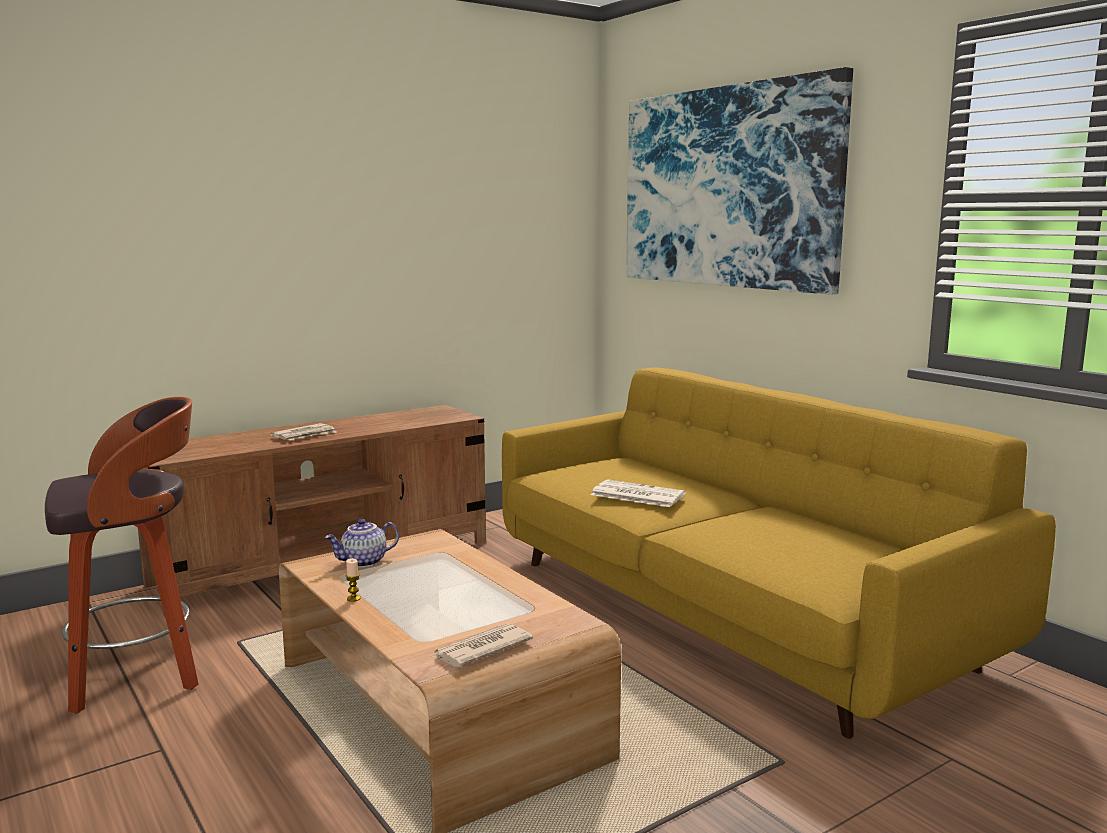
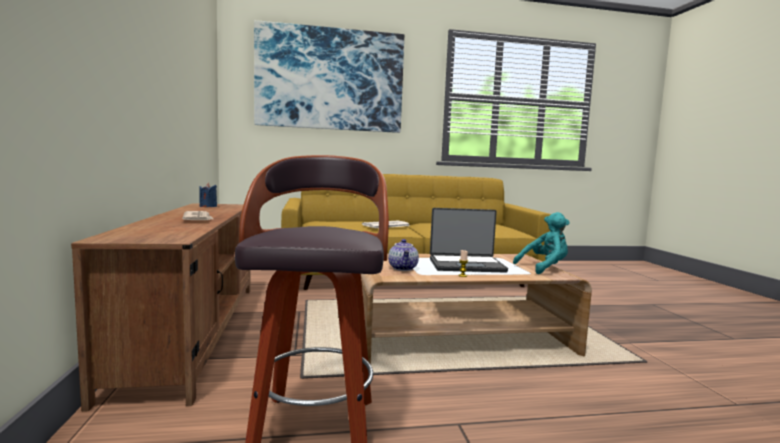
camera: 65 degrees left, 5 degrees down
(418, 415) = (208, 206): none -> blue candle
(432, 592) = (466, 265): none -> laptop
(481, 649) = (544, 268): newspaper -> turquoise plush toy

